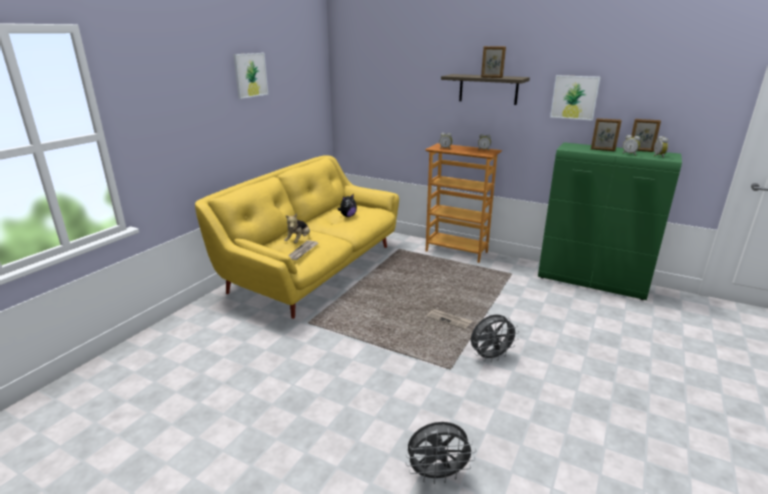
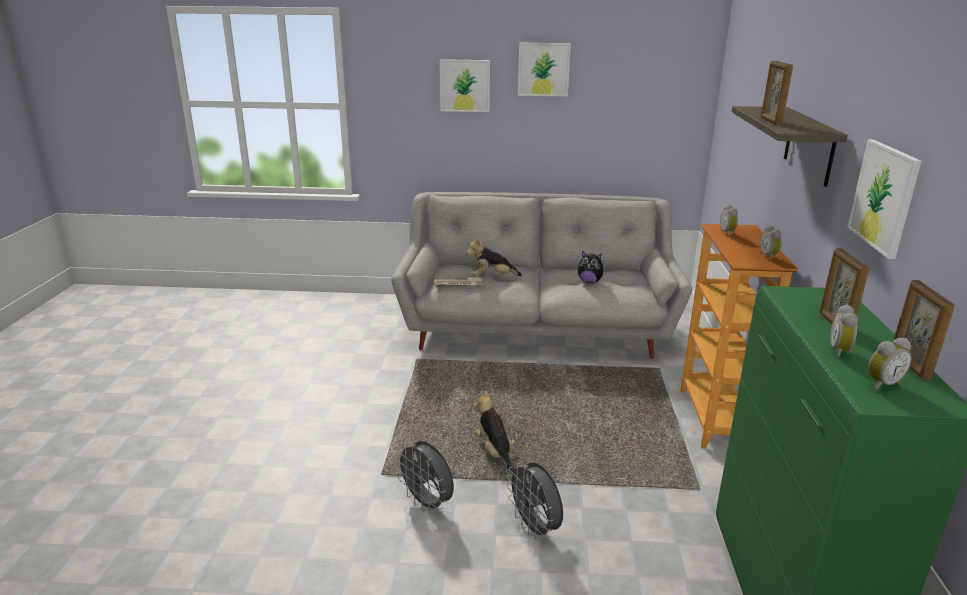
camera: 65 degrees right, 0 degrees up
(203, 96) = (465, 85): none -> picture
(314, 268) = (536, 329): yellow sofa -> grey sofa
(437, 475) = (201, 500): grey fan -> grey fan (535, 528)
(449, 320) = (495, 452): newspaper -> plush toy

